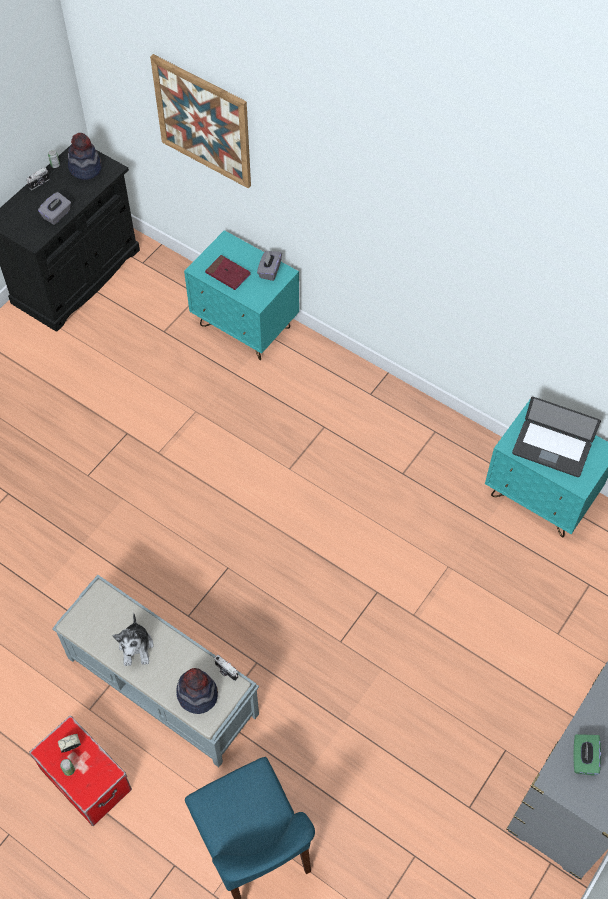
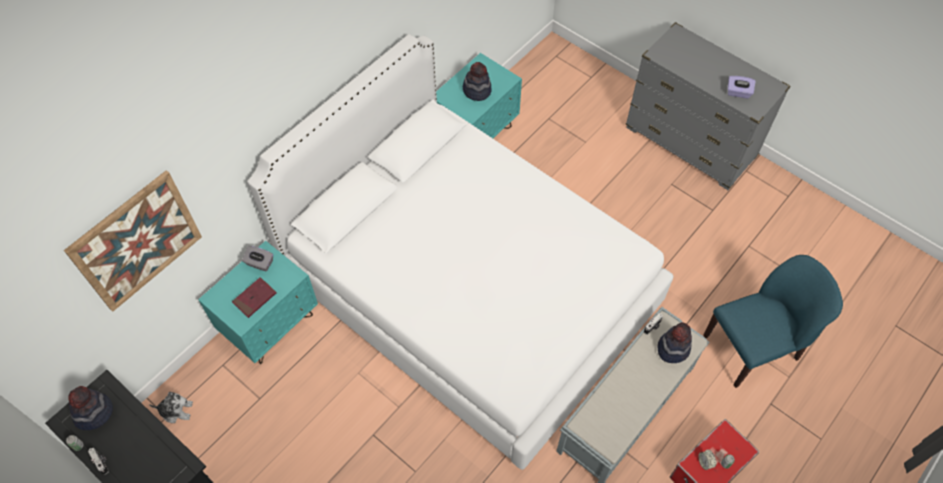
camera: 85 degrees left, 0 degrees up
(57, 215) = (155, 442): grey tissue box -> none
(136, 647) = (632, 394): plush toy -> plush toy (176, 410)
(304, 510) = (470, 292): none -> white bed
(551, 449) = (477, 90): laptop -> hat
(583, 759) = (738, 92): green tissue box -> purple tissue box

